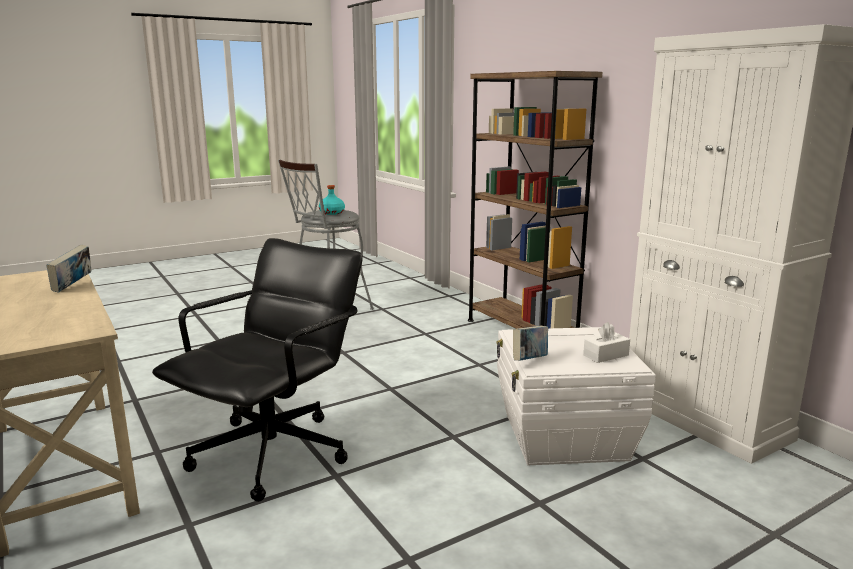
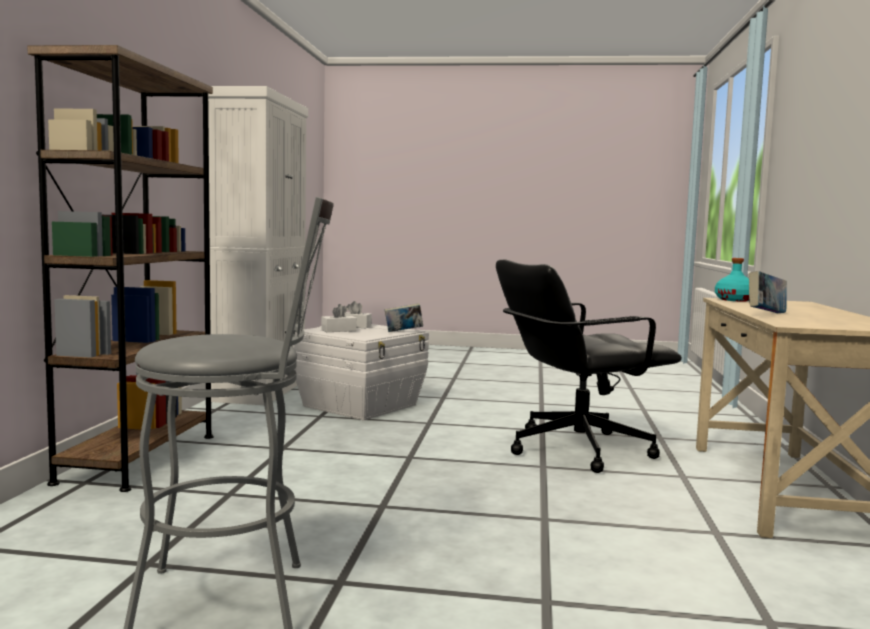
camera: 140 degrees left, 10 degrees down
(332, 213) = (232, 336): turquoise bottle -> turquoise bottle (735, 300)
(581, 339) = (338, 330): none -> white tissue box

